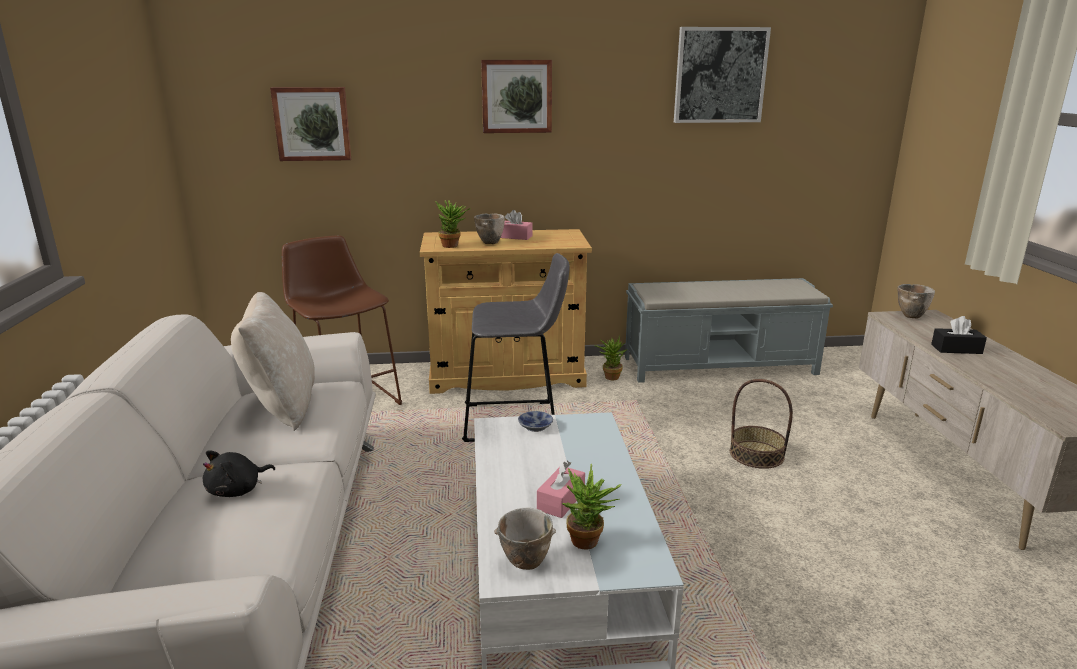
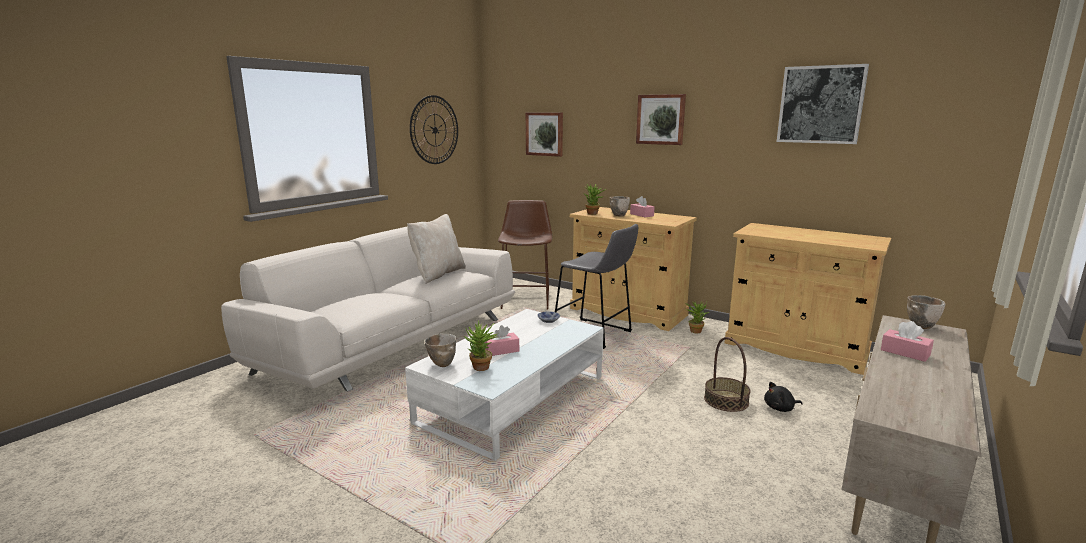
camera: 40 degrees right, 5 degrees down
(113, 129) = (434, 130): none -> wall clock
(238, 490) = (372, 296): black plush toy -> black plush toy (780, 408)
(721, 366) = (795, 348): grey bench -> beige cabinet
(956, 349) = (905, 352): black tissue box -> pink tissue box

